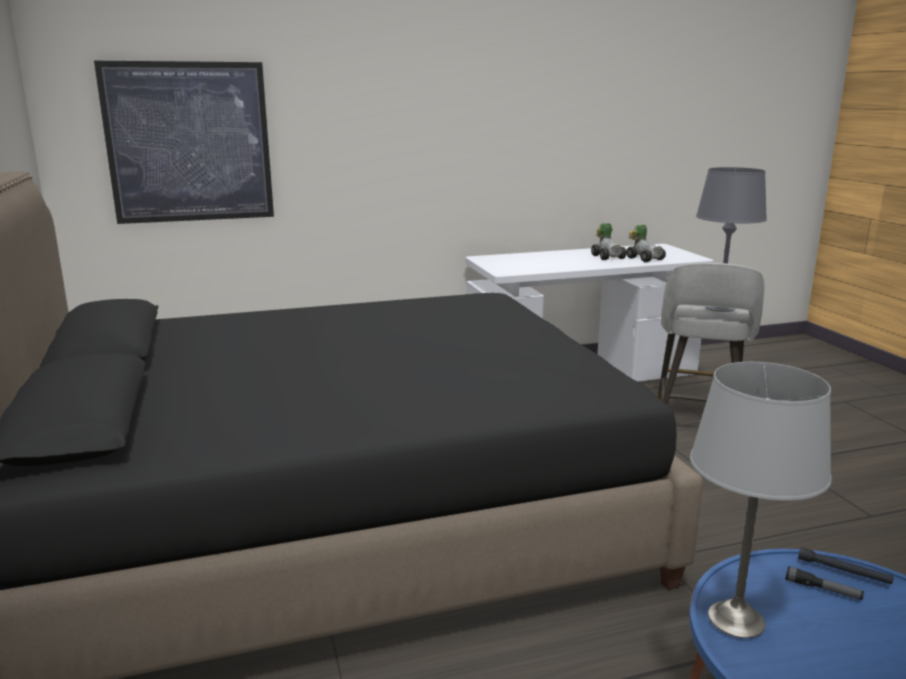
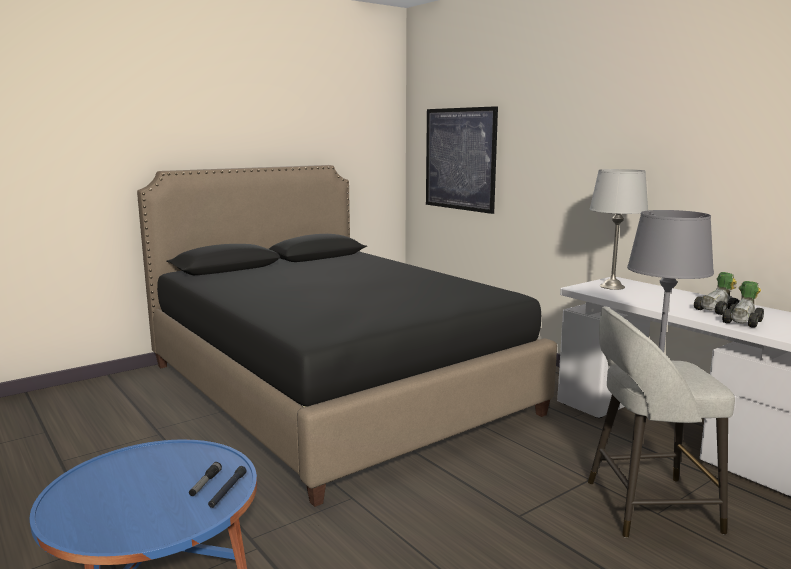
camera: 70 degrees right, 5 degrees down
(736, 619) = (166, 452): grey table lamp -> grey table lamp (612, 286)

